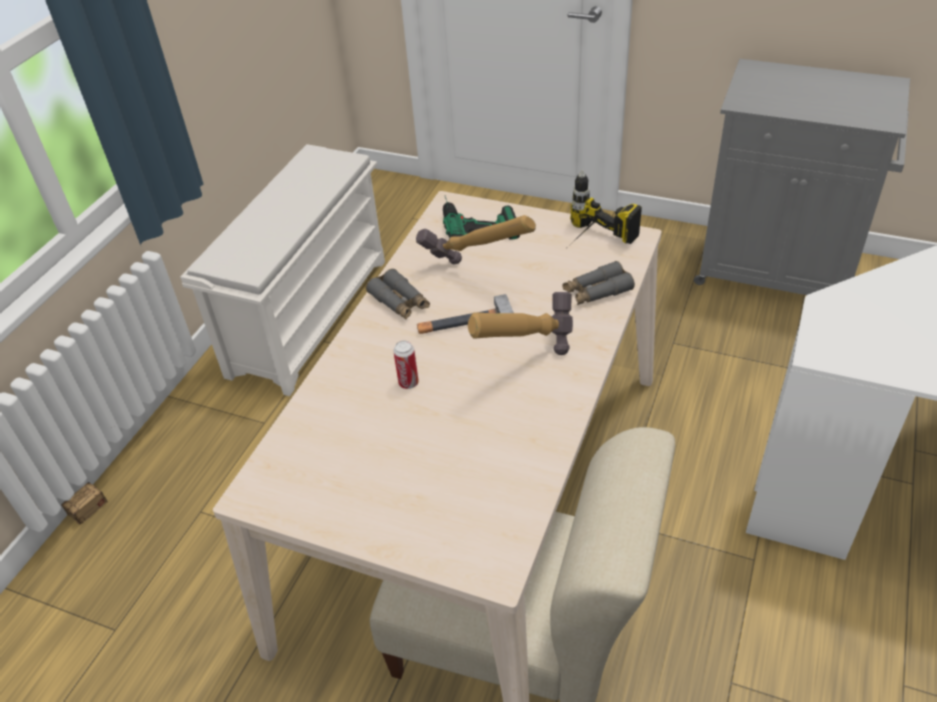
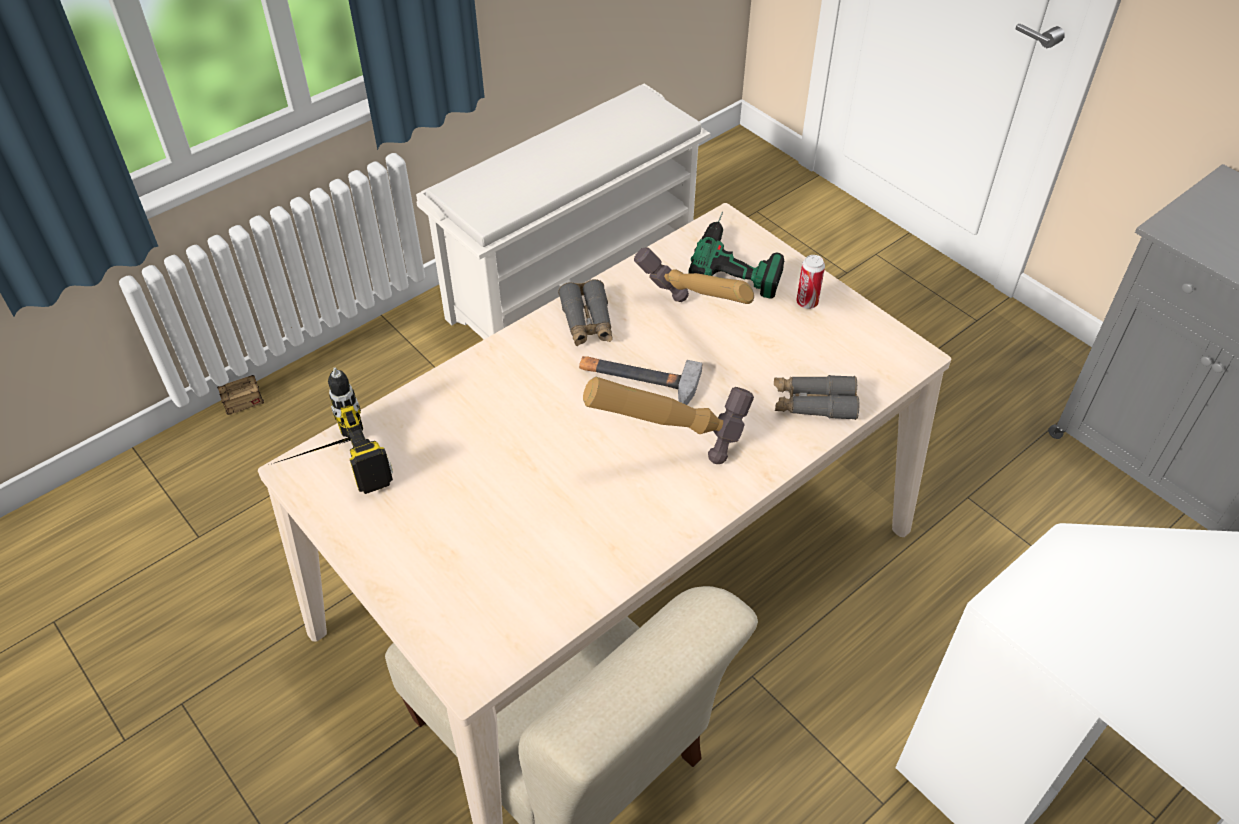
camera: 25 degrees right, 5 degrees up
(408, 383) = (531, 421): can -> can (807, 303)
(589, 245) = (848, 342): power drill -> power drill (327, 469)

